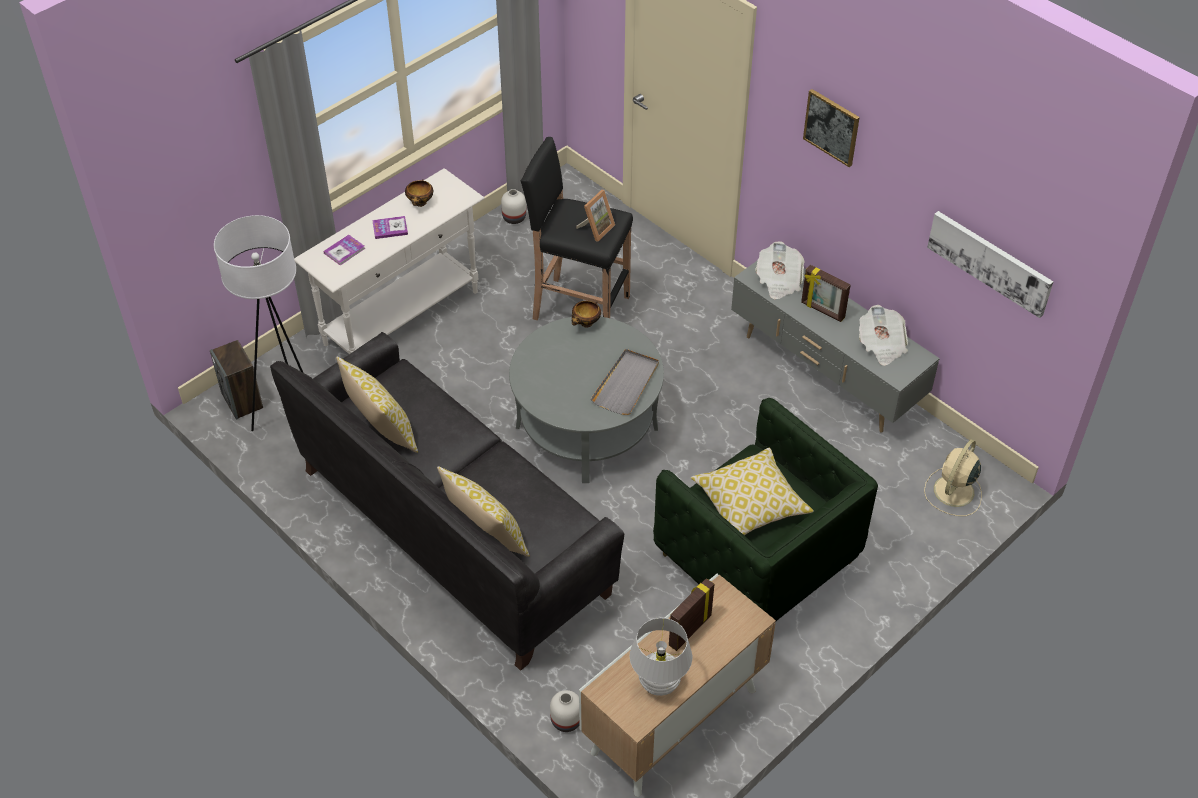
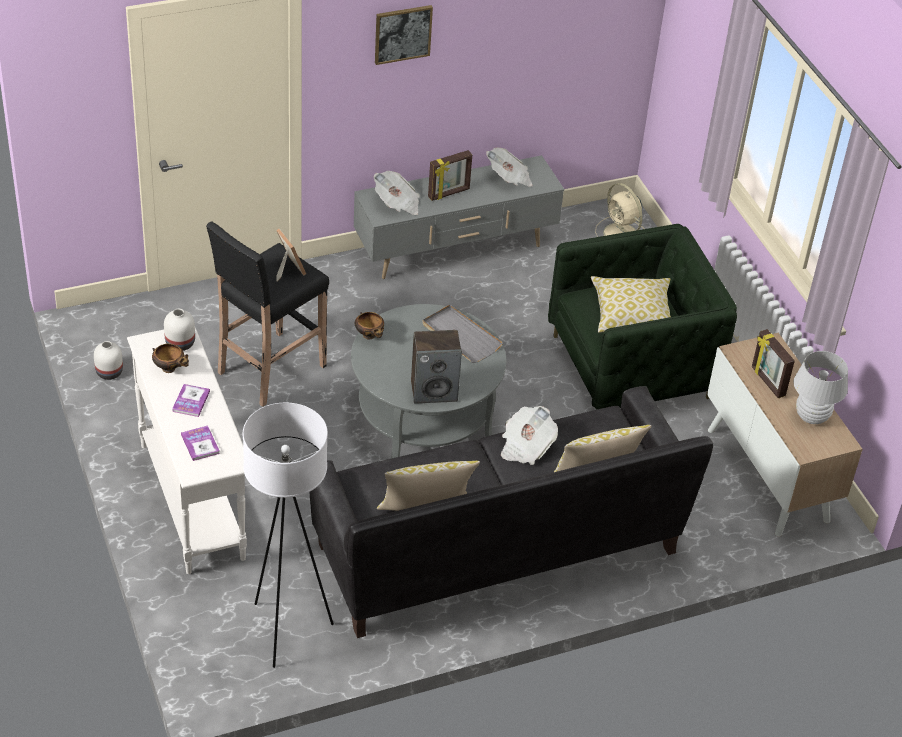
camera: 70 degrees left, 5 degrees down
(242, 401) = (225, 664): speaker -> speaker (434, 391)
(503, 473) = (525, 446): none -> newspaper
(566, 719) = (739, 540): white vase -> white vase (179, 343)
(990, 262) = (574, 38): picture -> none

